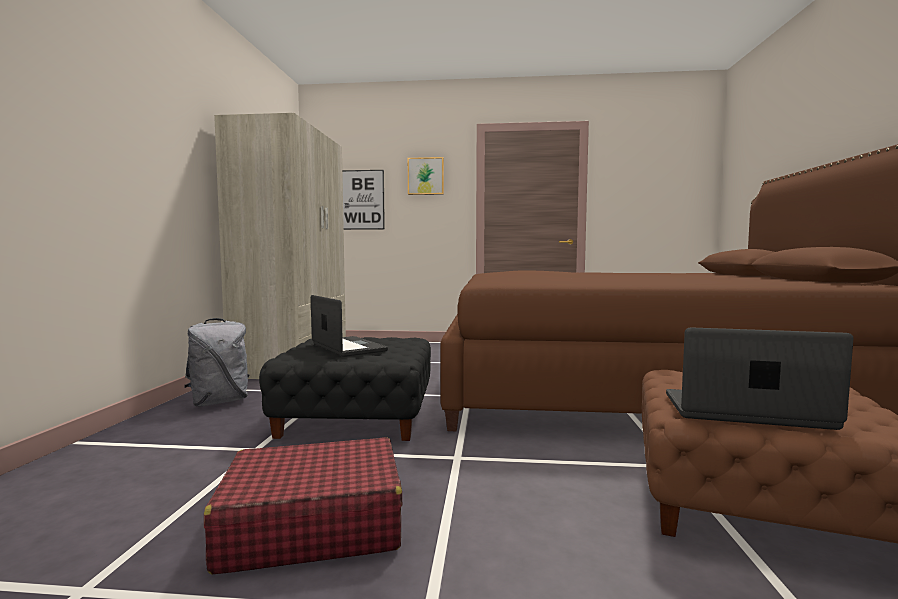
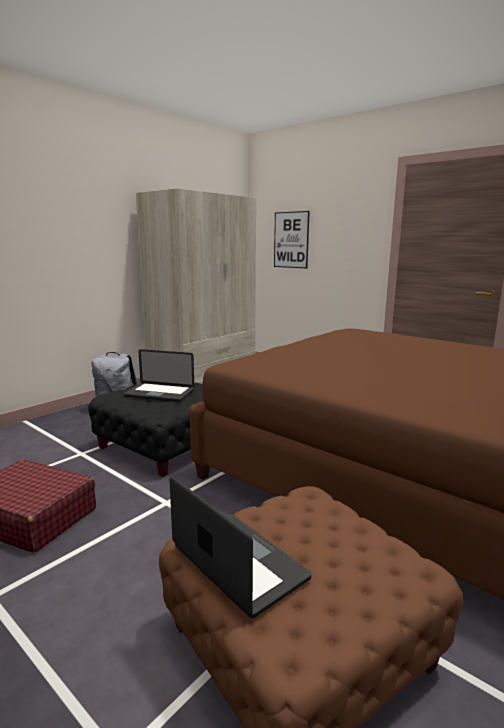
camera: 35 degrees right, 10 degrees up
(348, 348) = (159, 393): laptop -> laptop turned 105 degrees clockwise
(426, 176) = (345, 216): picture -> none

